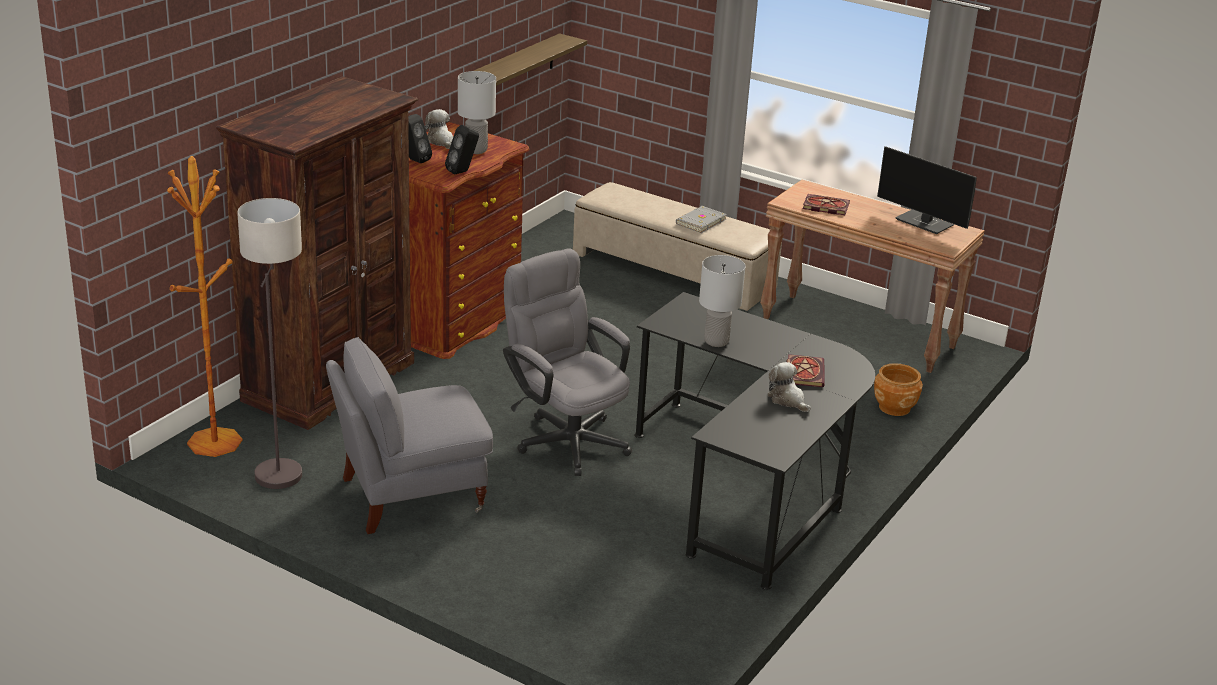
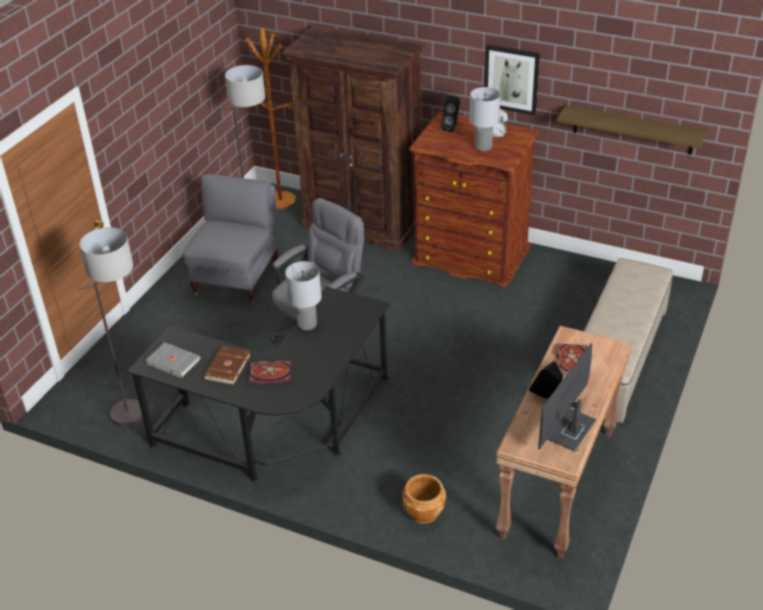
camera: 85 degrees right, 10 degrees up
(411, 495) = (237, 278): grey armchair -> grey armchair turned 45 degrees clockwise
(419, 72) = (511, 79): none -> picture
(463, 172) = (441, 149): black speaker -> black speaker (545, 397)
(694, 598) = (138, 410): none -> grey floor lamp
(700, 221) = (616, 327): grey book -> grey book (174, 361)
(787, 400) = (226, 367): plush toy -> brown book

